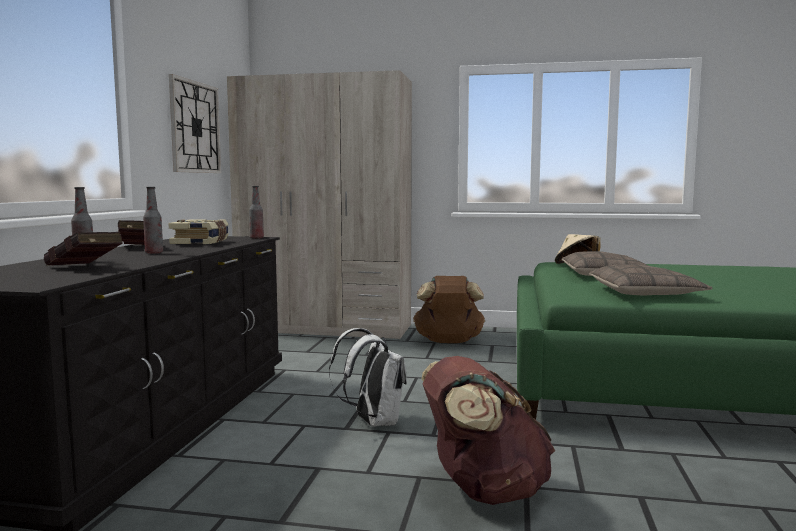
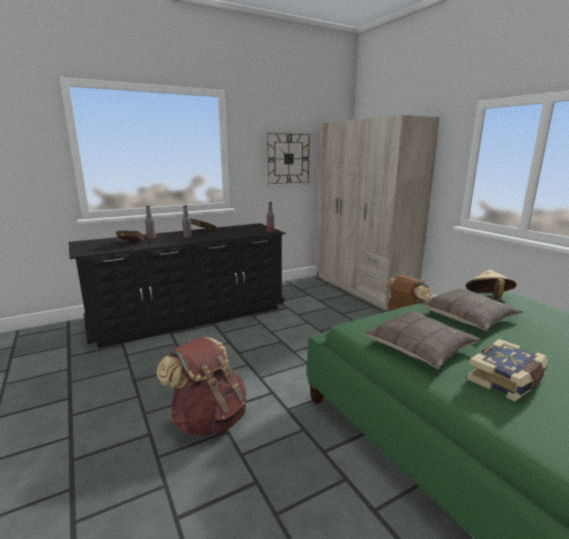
camera: 50 degrees right, 10 degrees up
(202, 242) = (235, 231): book -> book (507, 380)
(373, 422) = (254, 355): white backpack -> none

